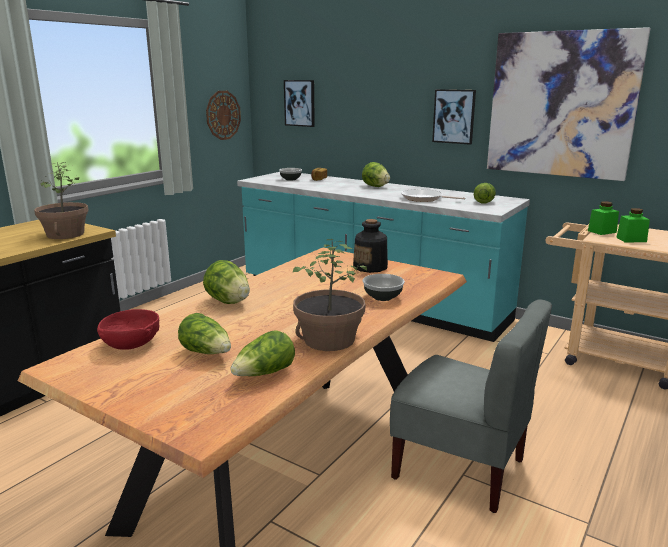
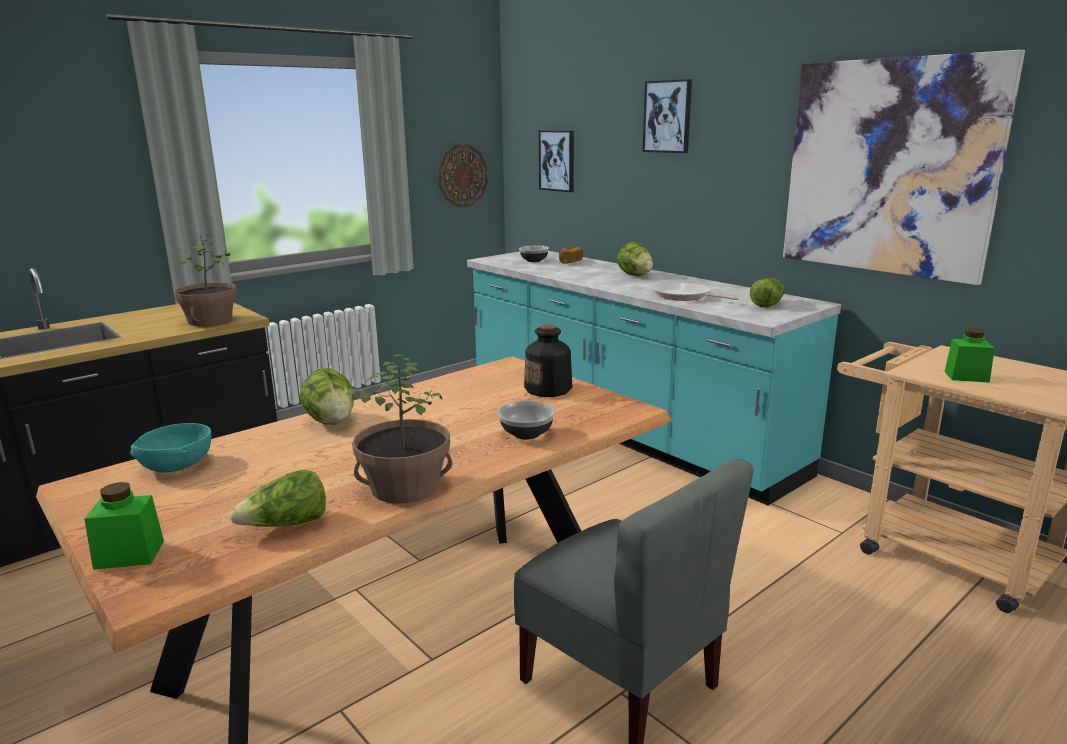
camera: 15 degrees right, 0 degrees up
(131, 343) = (176, 465): red bowl -> turquoise bowl
(207, 352) = (247, 487): lettuce -> none
(454, 116) = (743, 182): picture -> picture (668, 116)
(602, 231) = (927, 360): green jar -> green jar (129, 555)

